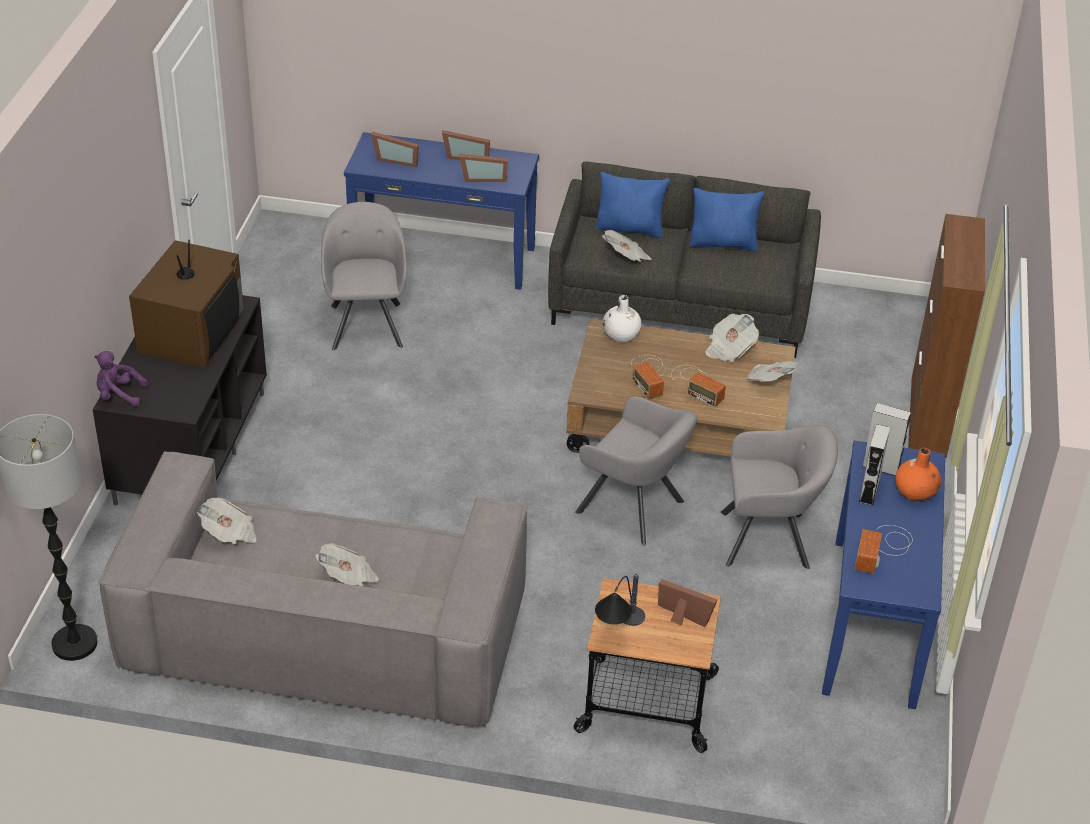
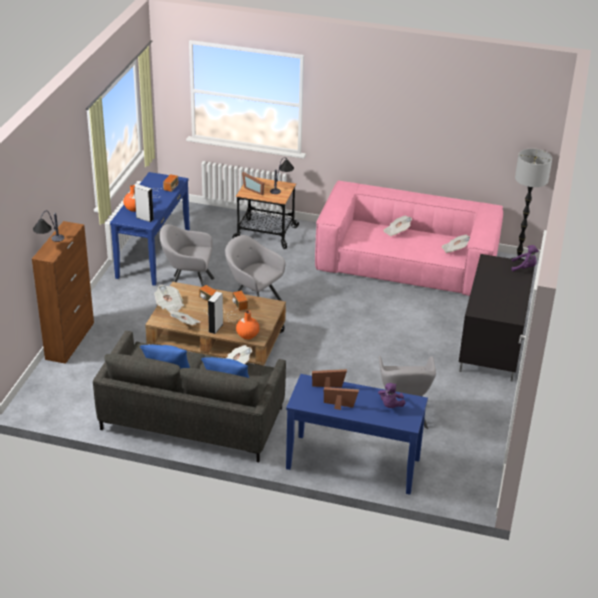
camera: 175 degrees left, 5 degrees down
(194, 330) = (497, 298): television -> none
(324, 632) = (406, 263): grey sofa -> pink sofa
(396, 159) = (390, 405): picture frame -> purple plush toy
(621, 335) = (247, 335): white vase -> orange vase
(869, 492) = (156, 209): grey speaker -> grey speaker (216, 328)
(974, 244) = (49, 244): none -> table lamp

